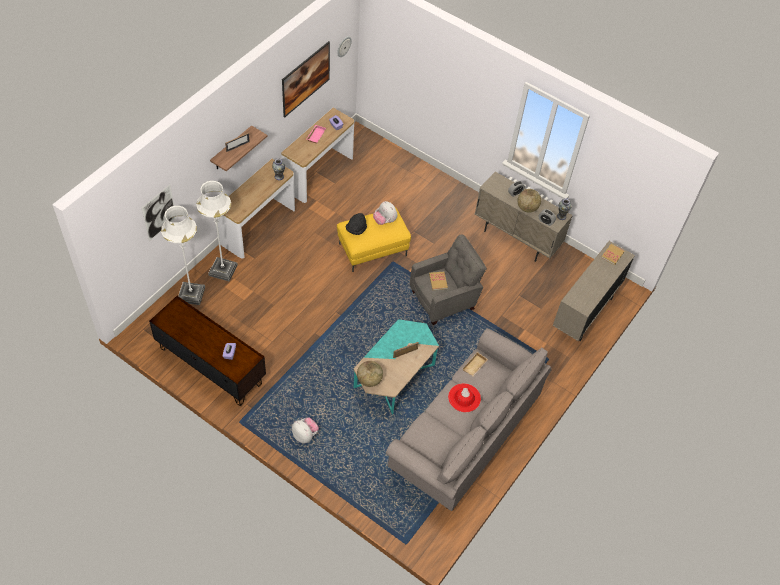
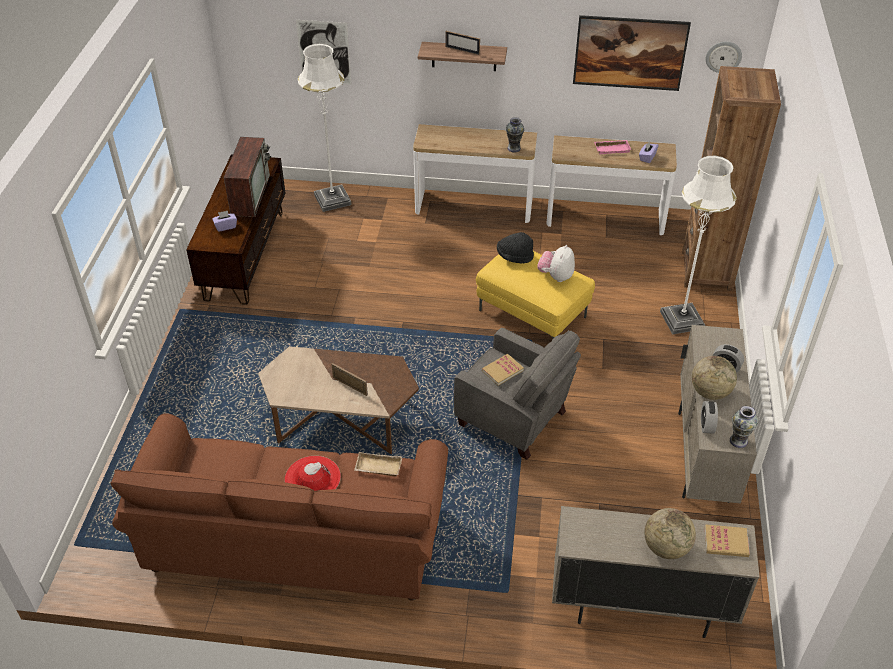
camera: 65 degrees right, 10 degrees down
(204, 327) = (250, 194): none -> television
(223, 270) = (386, 207): white floor lamp -> white floor lamp (682, 320)
(305, 435) = (194, 373): plush toy -> none
(369, 380) = (279, 368): globe -> globe (666, 547)
(394, 158) = (707, 270): none -> brown bookcase
(394, 376) = (342, 420): turquoise coffee table -> brown coffee table
(464, 434) = (295, 538): grey sofa -> brown sofa

